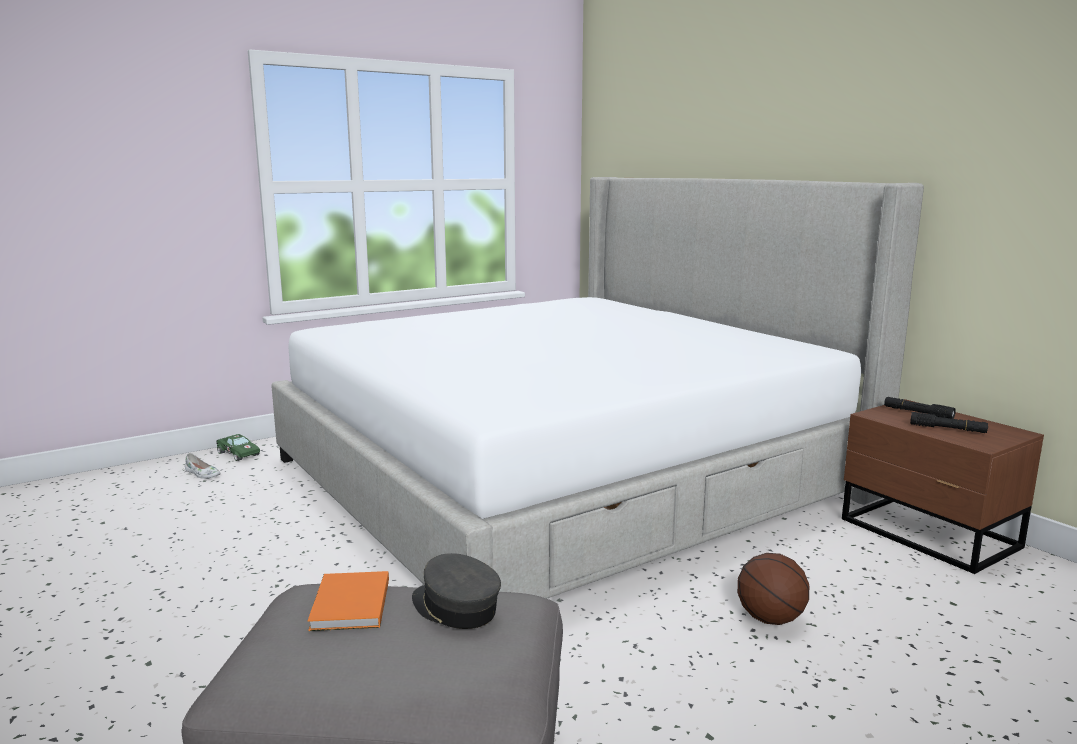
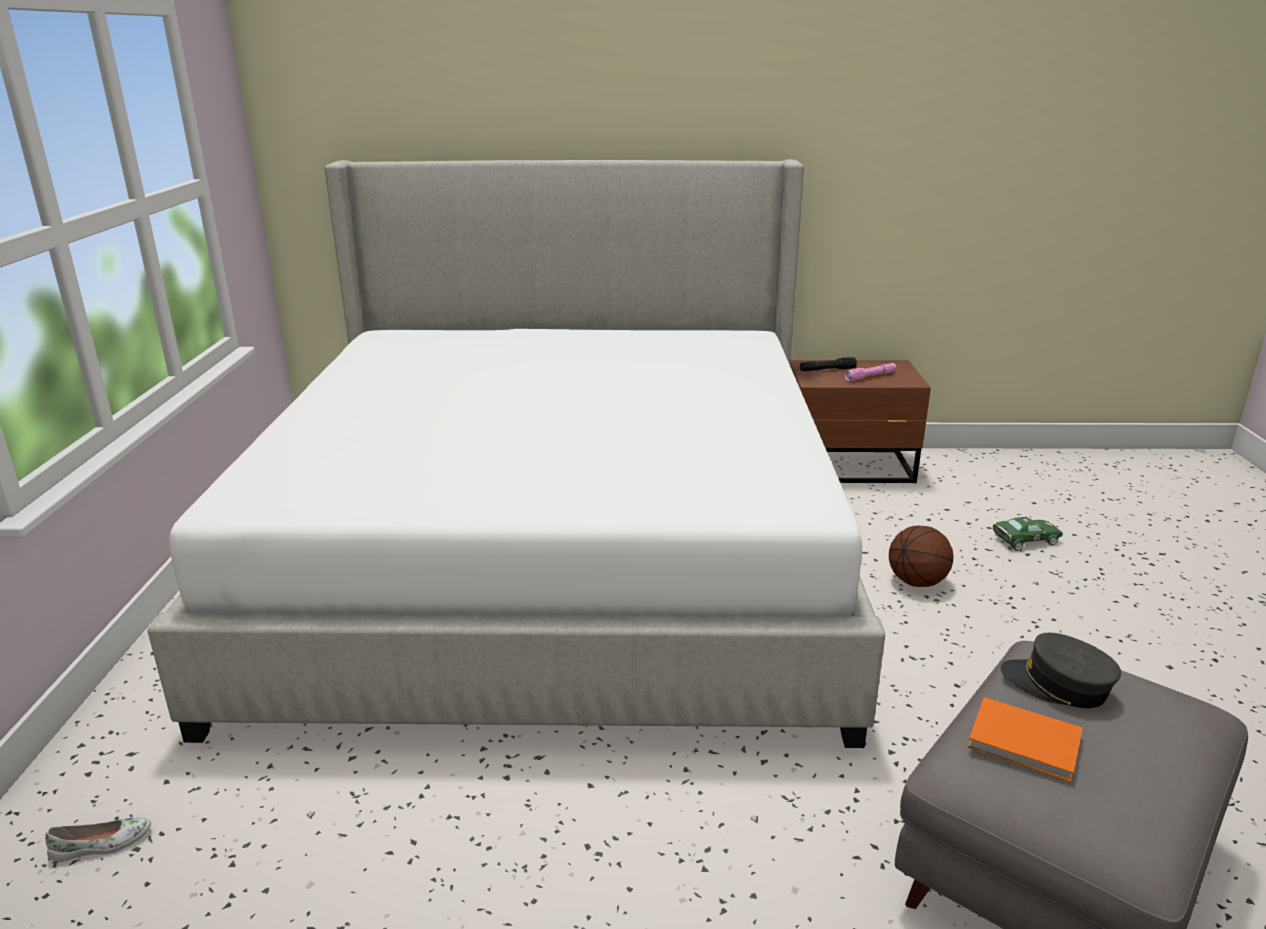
camera: 55 degrees left, 10 degrees up
(238, 453) = (74, 782): green toy car -> green toy car (1023, 540)
(455, 608) = (1057, 685): grey cap -> grey cap turned 45 degrees clockwise
(947, 429) = (870, 376): black flashlight -> pink flashlight

